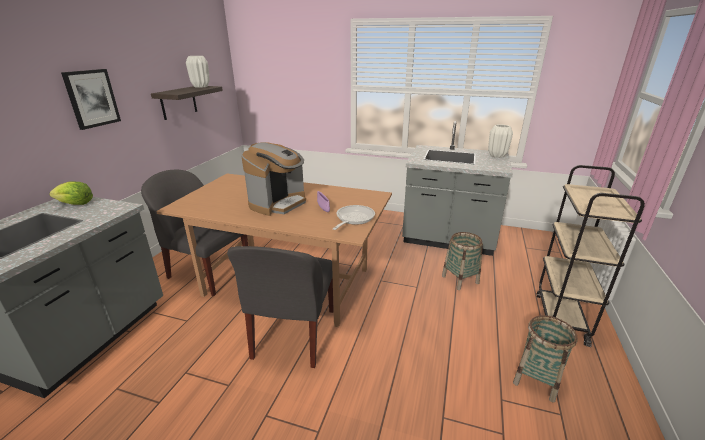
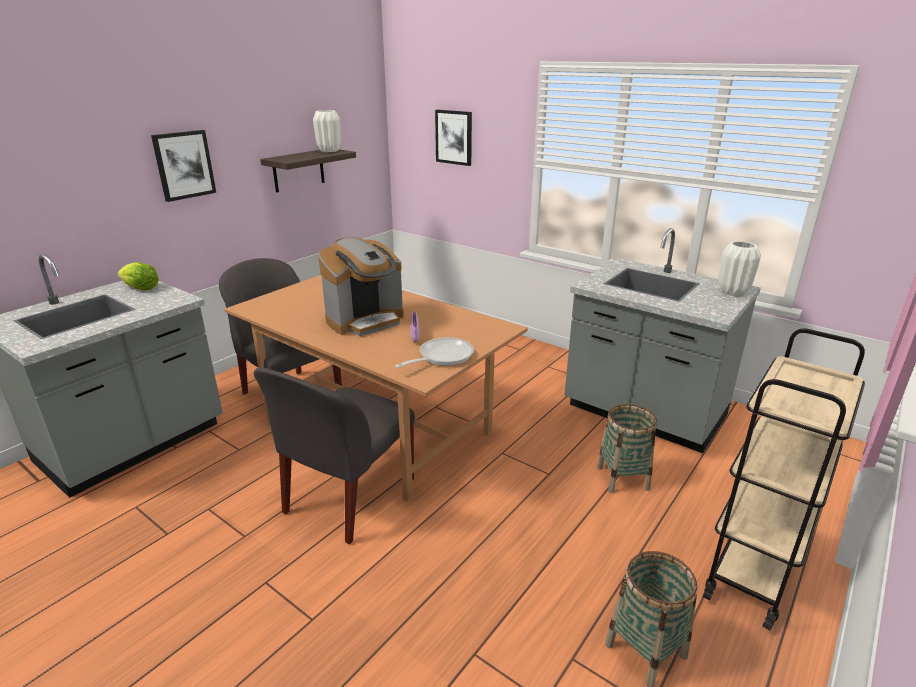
camera: 20 degrees right, 0 degrees up
(288, 74) = (454, 137): none -> picture

